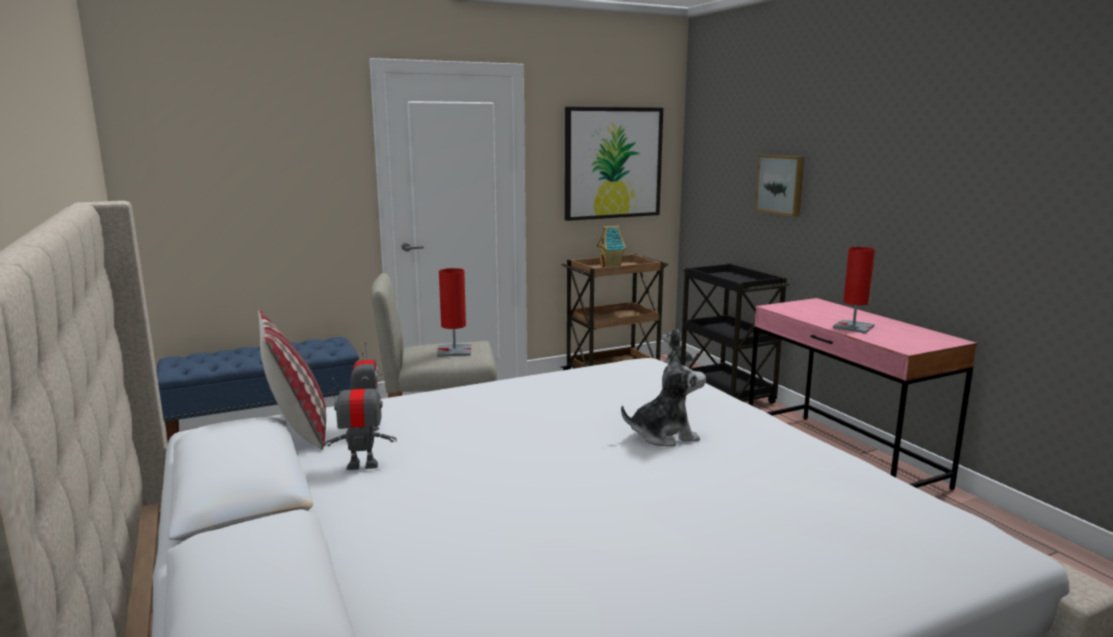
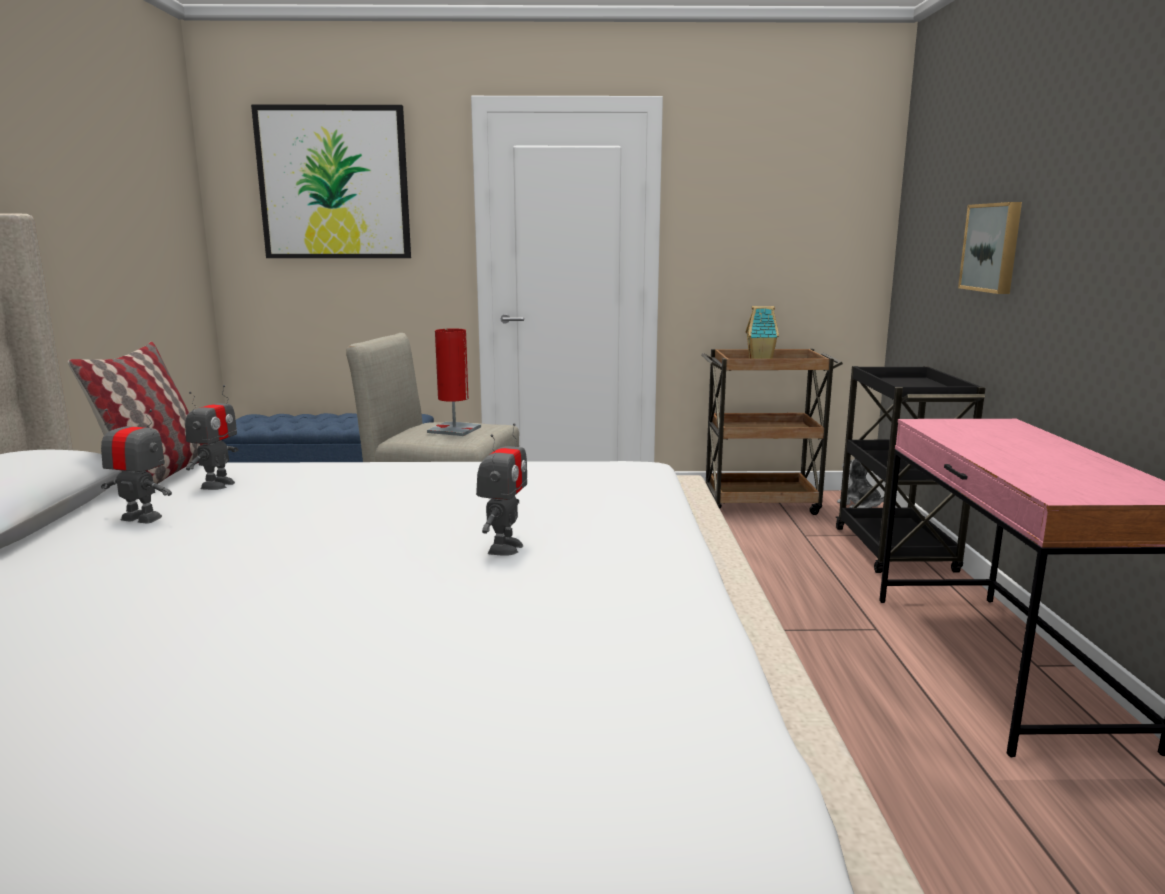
camera: 25 degrees right, 0 degrees up
(613, 163) = (786, 226): picture -> picture (334, 183)
(664, 435) = (504, 548): plush toy -> toy robot
(853, 327) = (1012, 458): red table lamp -> none

